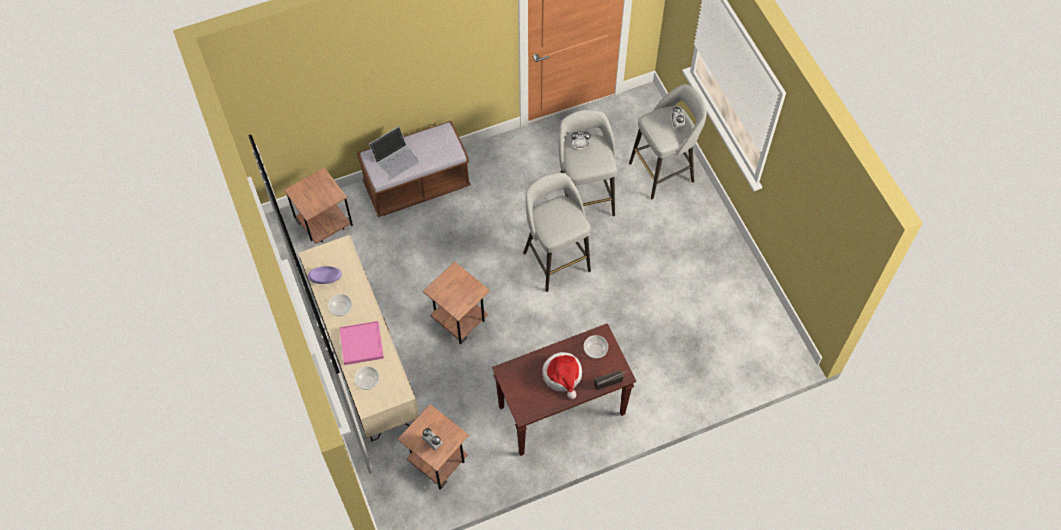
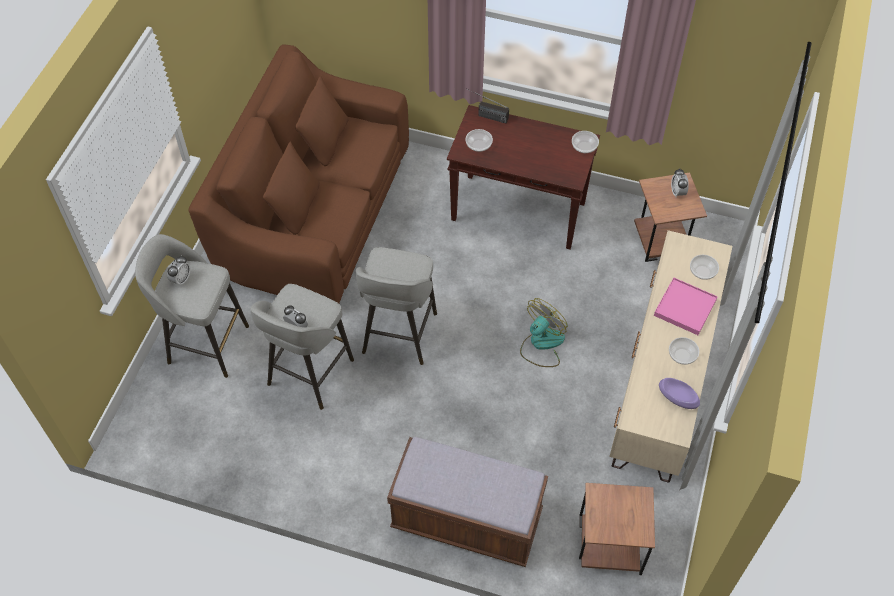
camera: 140 degrees left, 5 degrees down
(395, 158) = (493, 489): laptop -> none
(460, 320) = (541, 344): brown side table -> fan
(520, 406) = (584, 147): none -> bowl
(562, 376) = (526, 145): hat -> none
(696, 301) = (314, 214): none -> brown sofa

